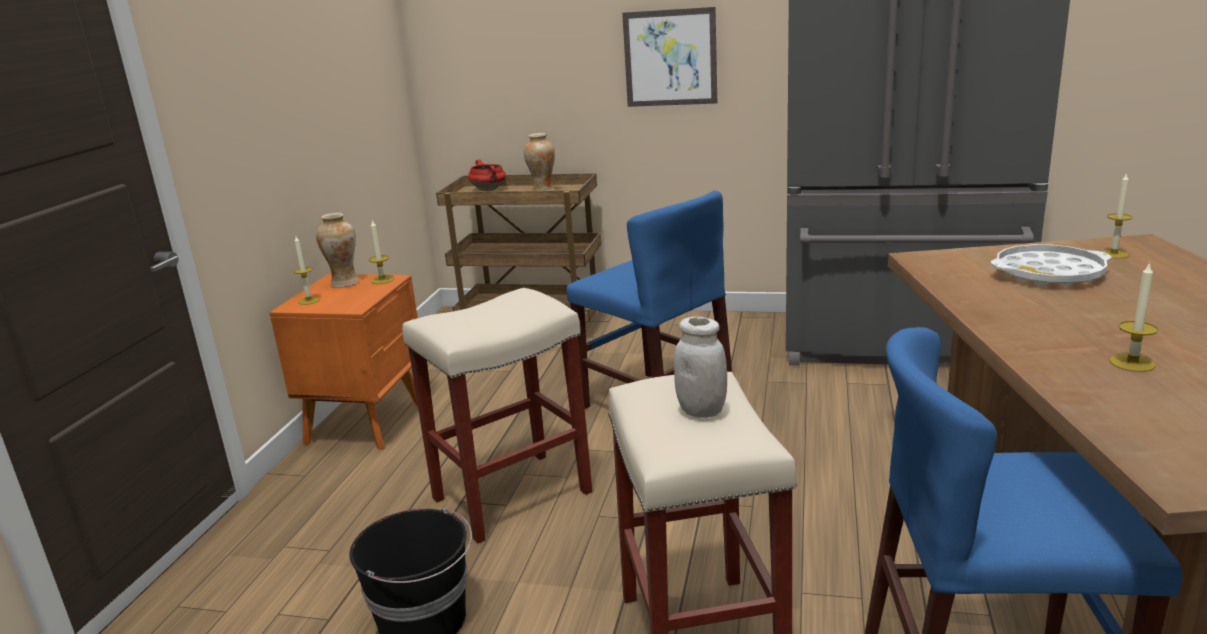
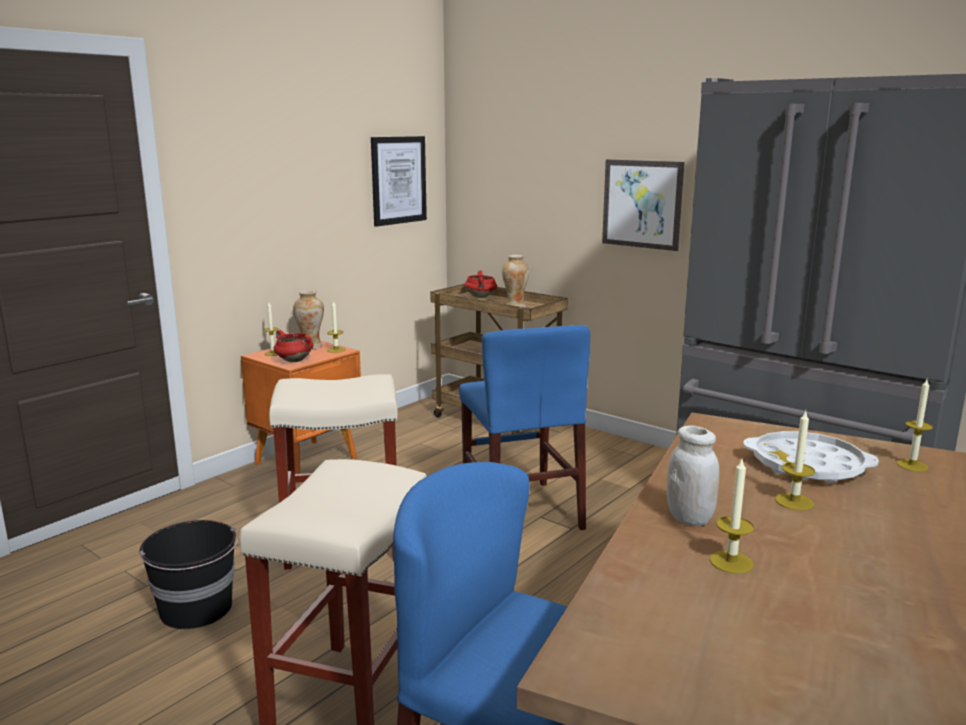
camera: 25 degrees right, 5 degrees down
(350, 303) = (293, 361): none -> red cooking pot
(369, 63) = (398, 180): none -> picture
(701, 410) = (349, 493): white jar -> white jar (689, 518)
(1089, 304) = (794, 501): none -> candle

